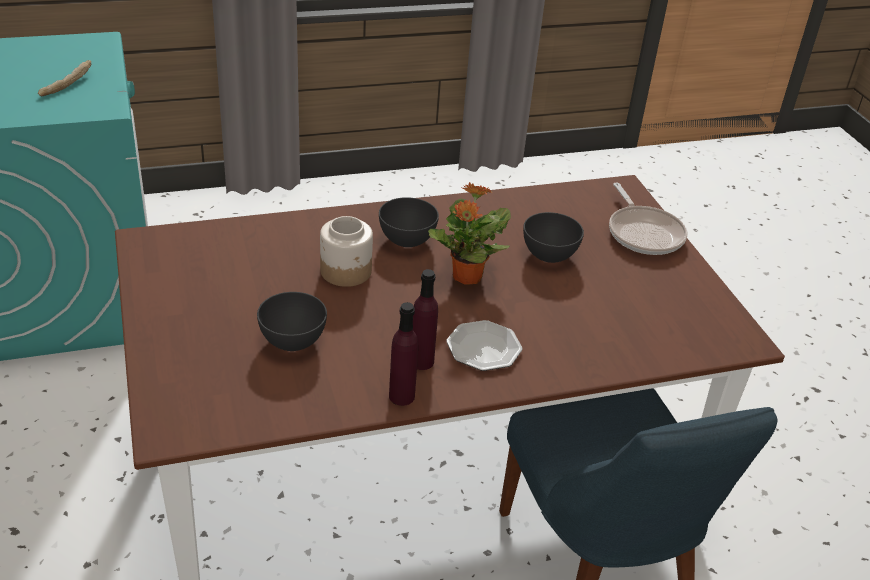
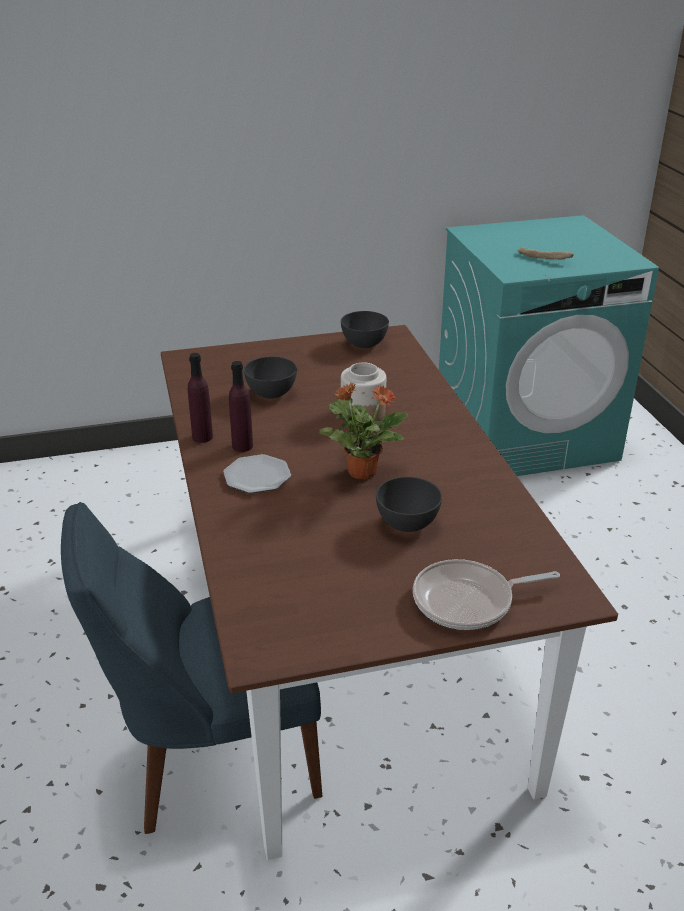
camera: 95 degrees right, 5 degrees down
(406, 240) = (416, 441): grey bowl -> grey bowl (364, 344)

